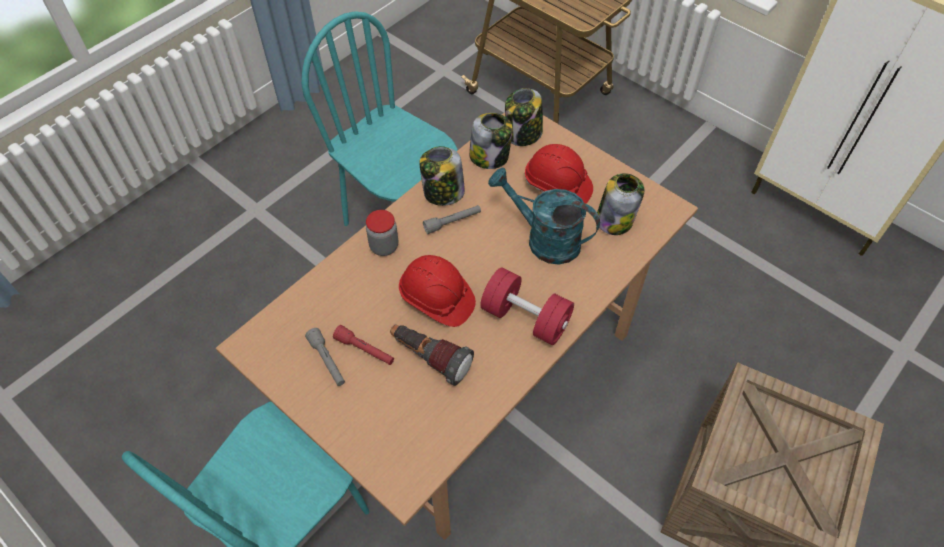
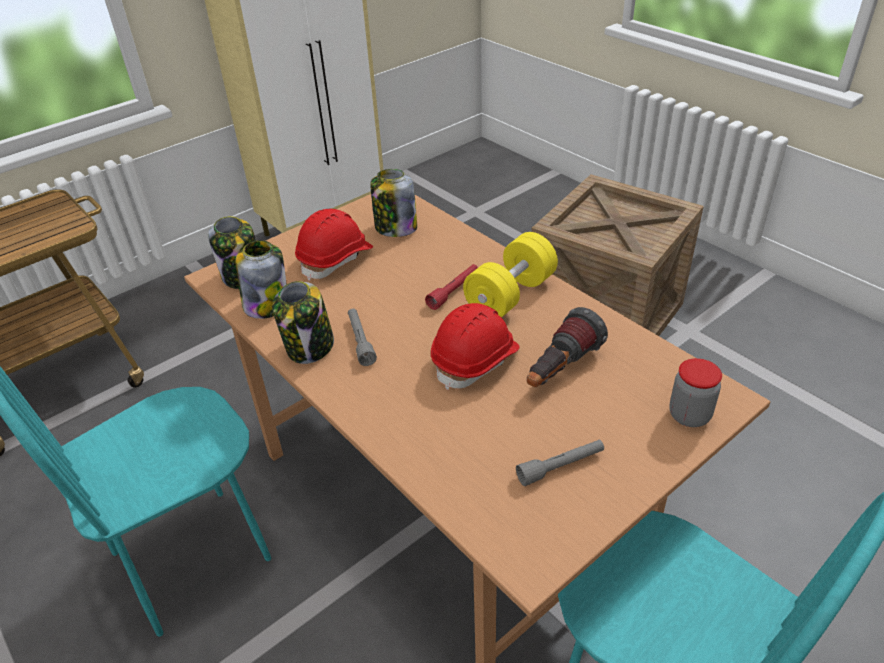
camera: 80 degrees left, 15 degrees down
(365, 350) = (545, 428): red flashlight -> red flashlight (454, 291)
(384, 246) = (381, 405): jar -> jar (689, 415)
(525, 318) = (510, 295): red dumbbell -> yellow dumbbell
(544, 239) = (407, 274): turquoise watering can -> none

